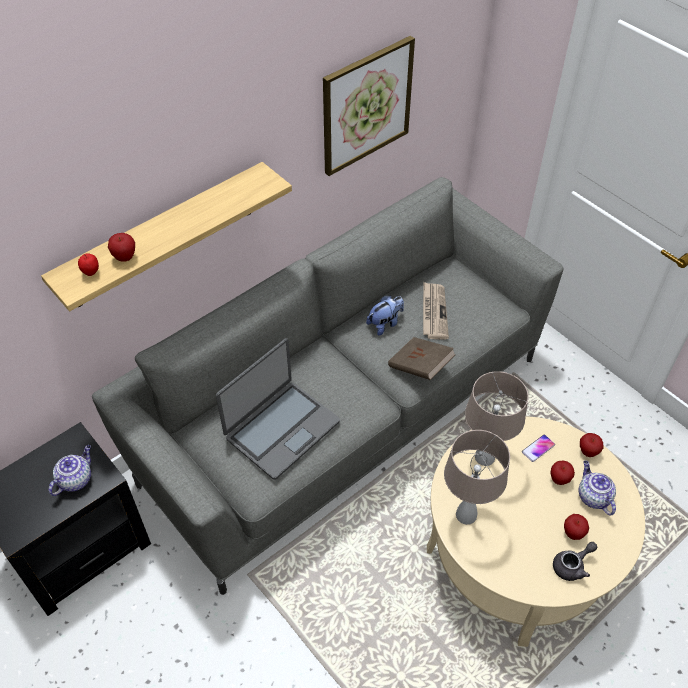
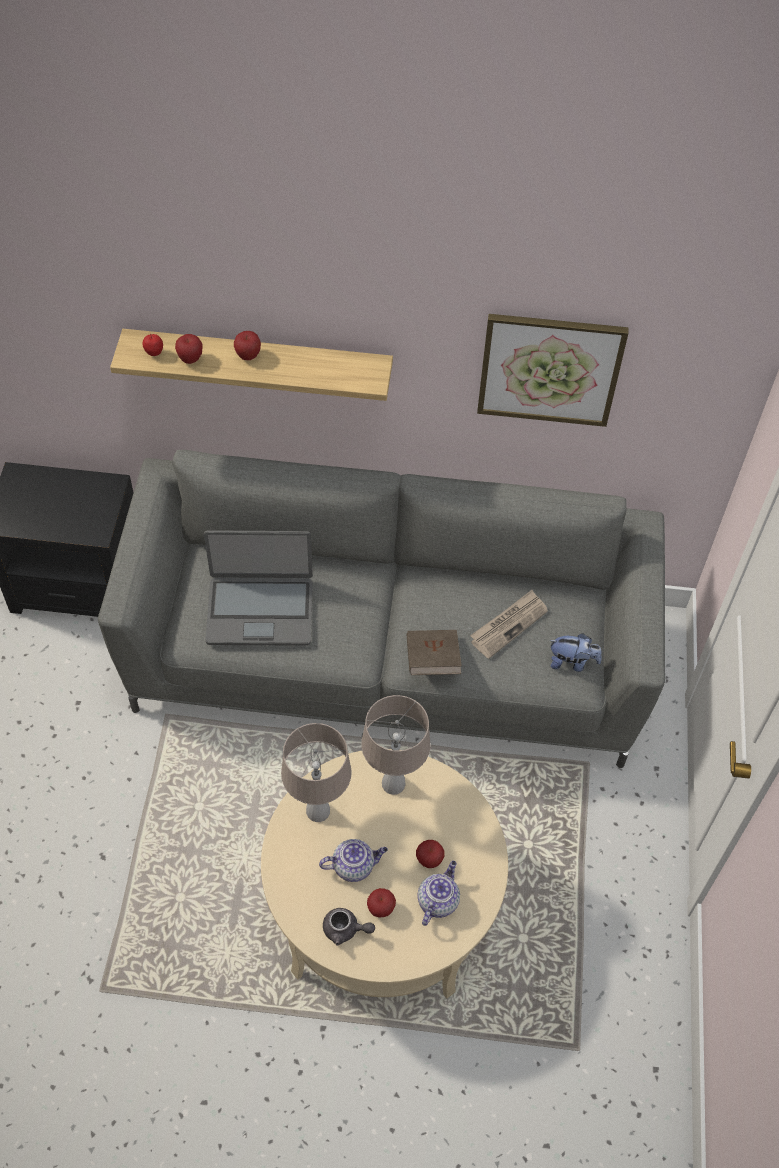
camera: 45 degrees right, 5 degrees up
(75, 479) = (78, 516): teapot -> teapot (354, 866)
(385, 323) = (453, 598): plush toy -> plush toy (572, 662)
(538, 448) = (447, 820): phone -> none
(588, 452) = (485, 864): apple -> apple (248, 356)

